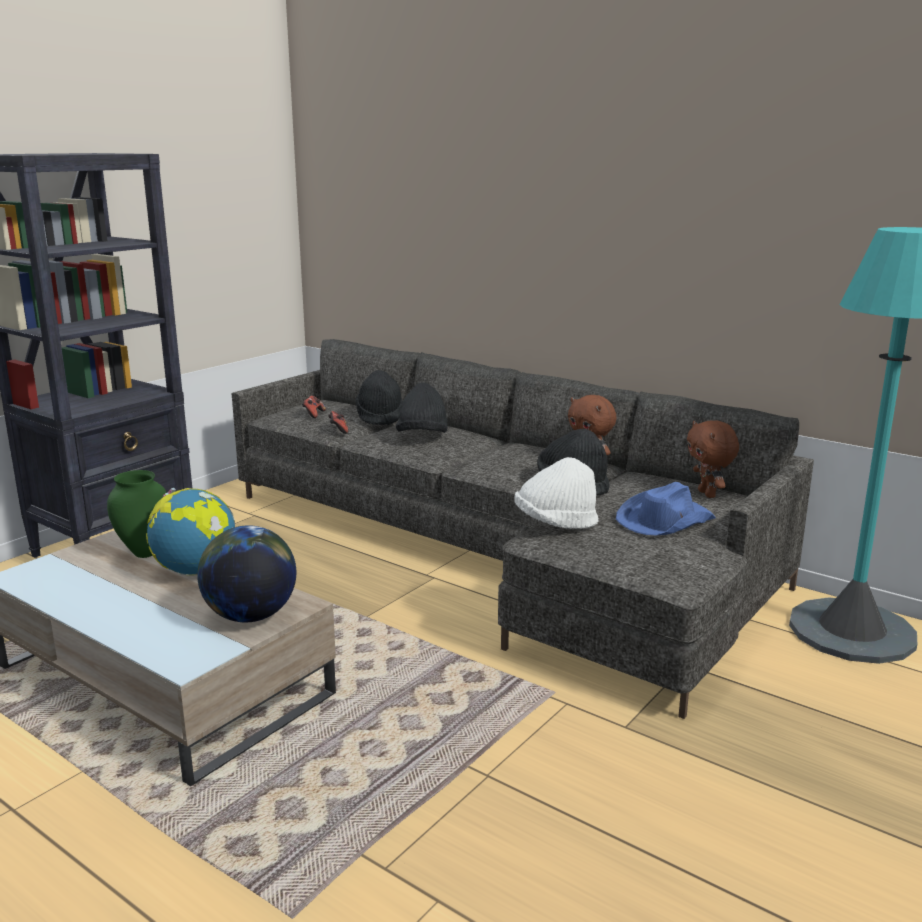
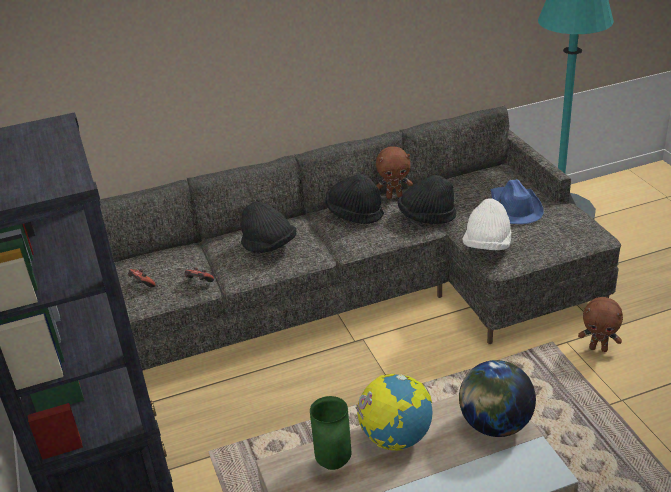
camera: 55 degrees left, 15 degrees up
(380, 417) = (190, 252): black hat -> black hat (354, 214)
(708, 494) = (485, 177): brown plush toy -> brown plush toy (598, 348)

